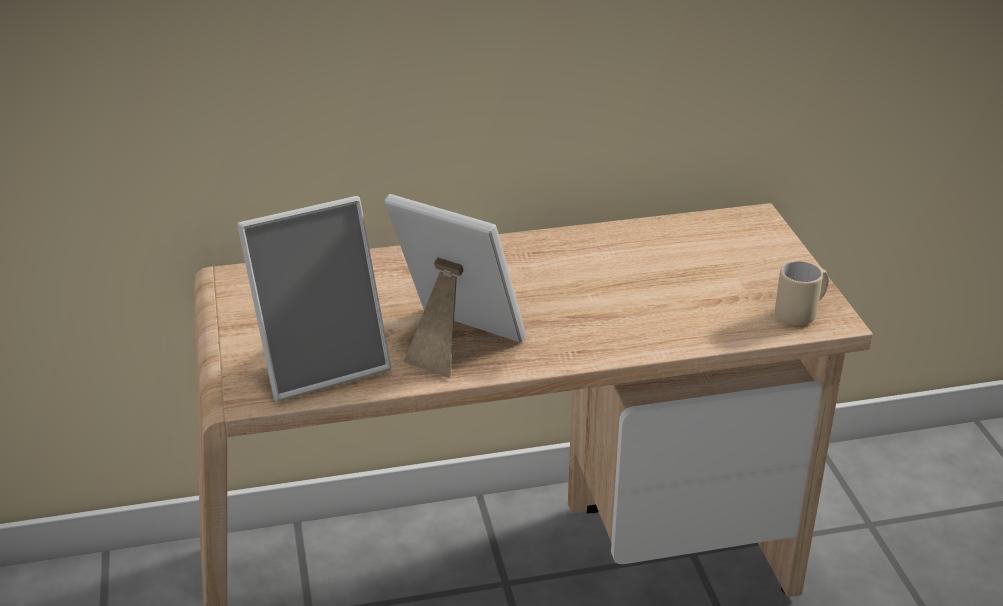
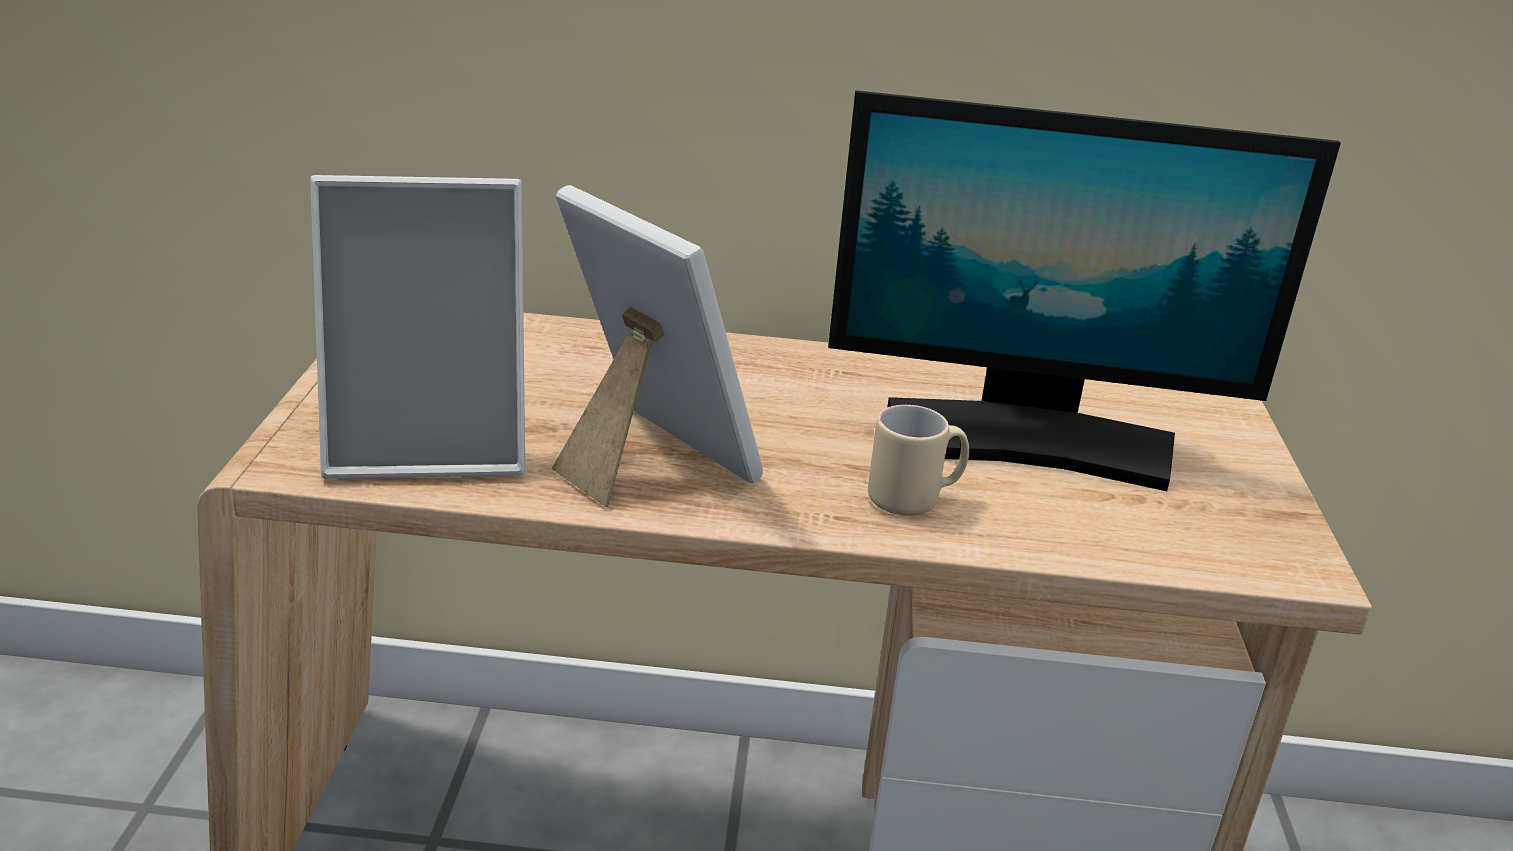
camera: 15 degrees right, 5 degrees down
(661, 275) = (1030, 441): none -> monitor
(801, 313) = (1247, 546): beige mug -> beige mug (915, 499)

